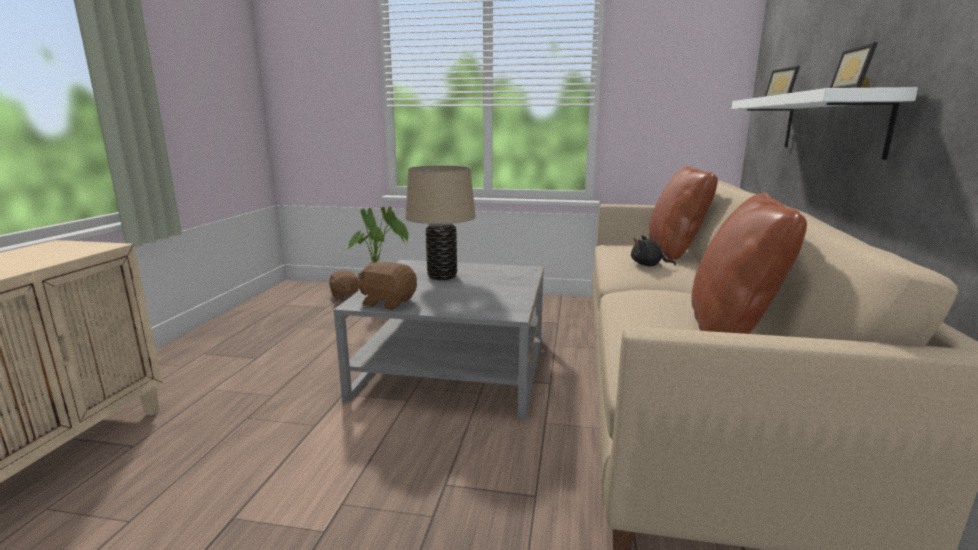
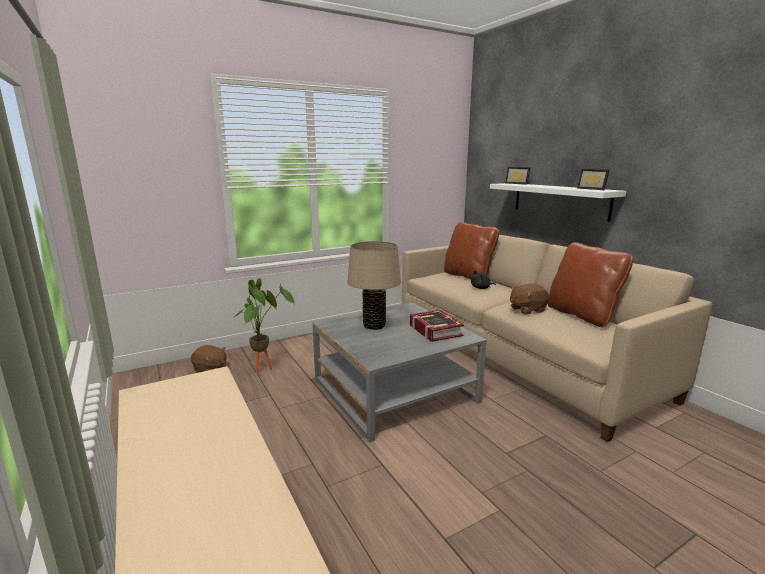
camera: 40 degrees left, 0 degrees up
(388, 302) = (390, 354): brown plush toy -> brown plush toy (527, 309)
(491, 297) = (435, 330): none -> book

